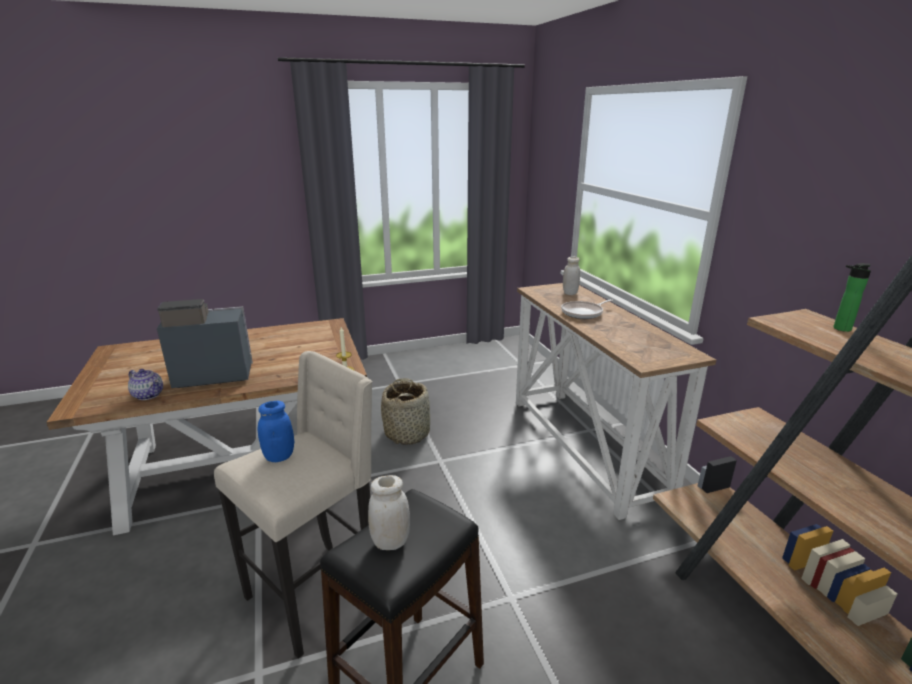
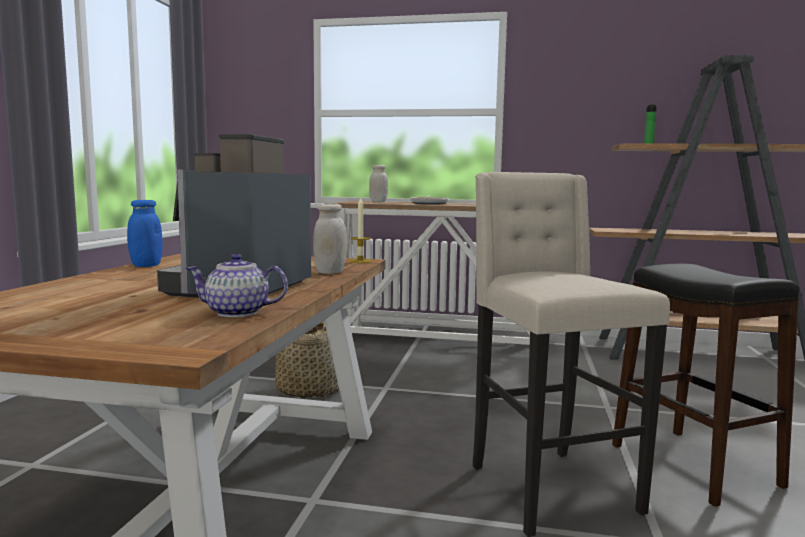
camera: 60 degrees left, 15 degrees down
(148, 395) = (238, 312): teapot -> teapot turned 150 degrees counterclockwise
(279, 456) = (552, 279): blue jar -> blue jar (146, 265)
(390, 542) = (719, 274): white jar -> white jar (330, 272)

